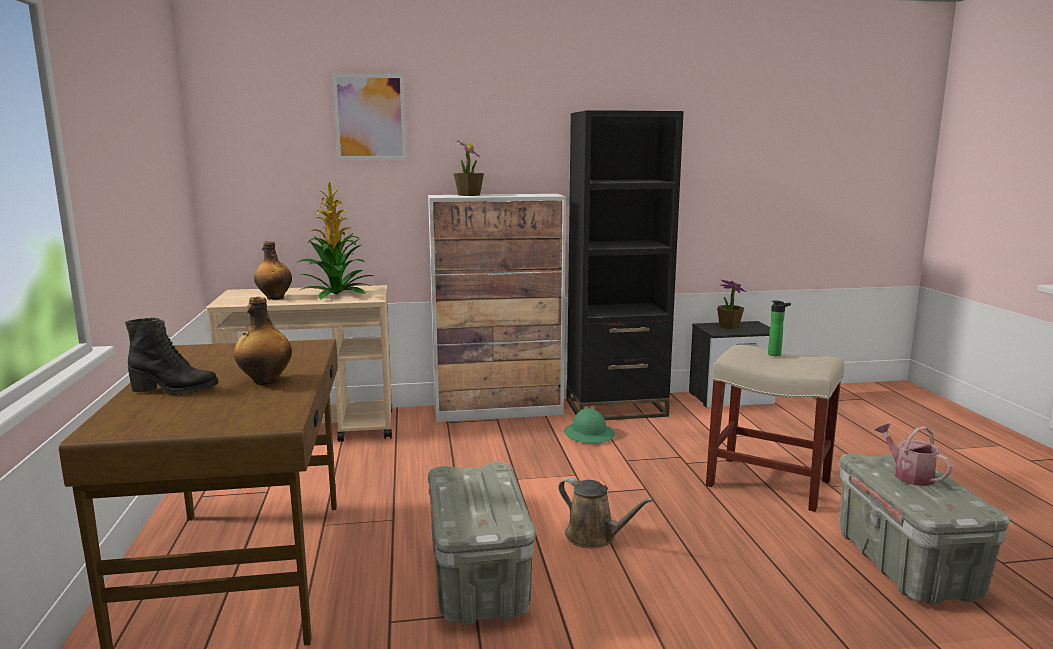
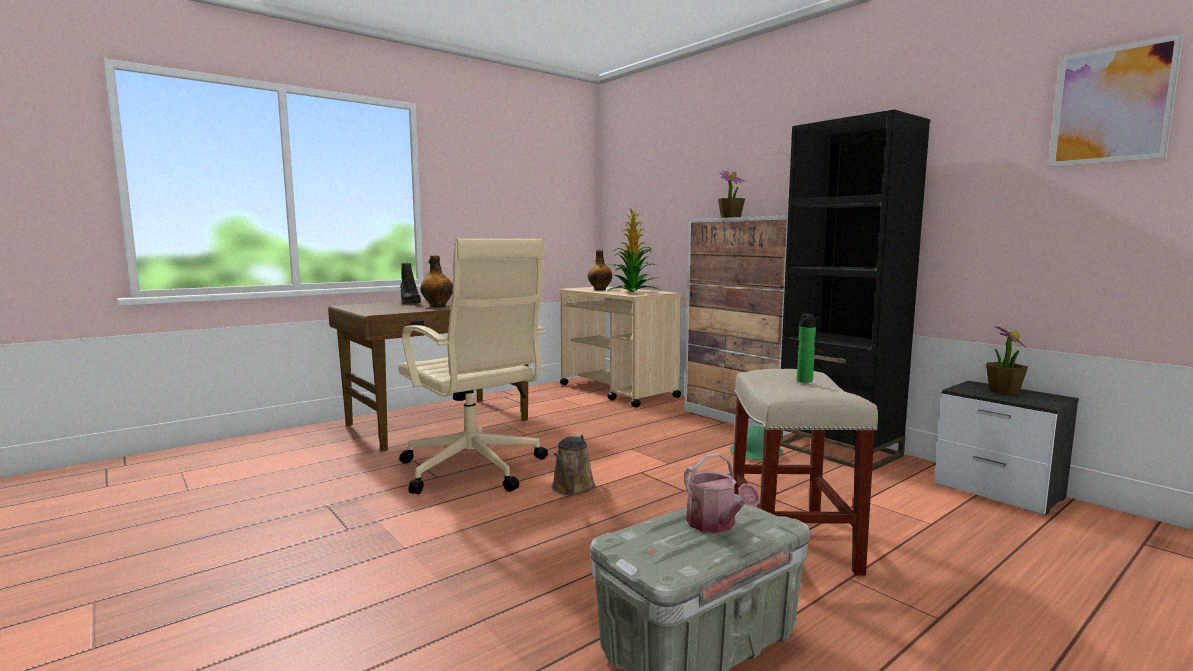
camera: 60 degrees right, 5 degrees down
(370, 117) = (685, 159): picture -> picture (1111, 105)
(480, 582) = (474, 470): grey storage box -> beige office chair
(909, 475) = (715, 525): watering can -> watering can turned 120 degrees clockwise

